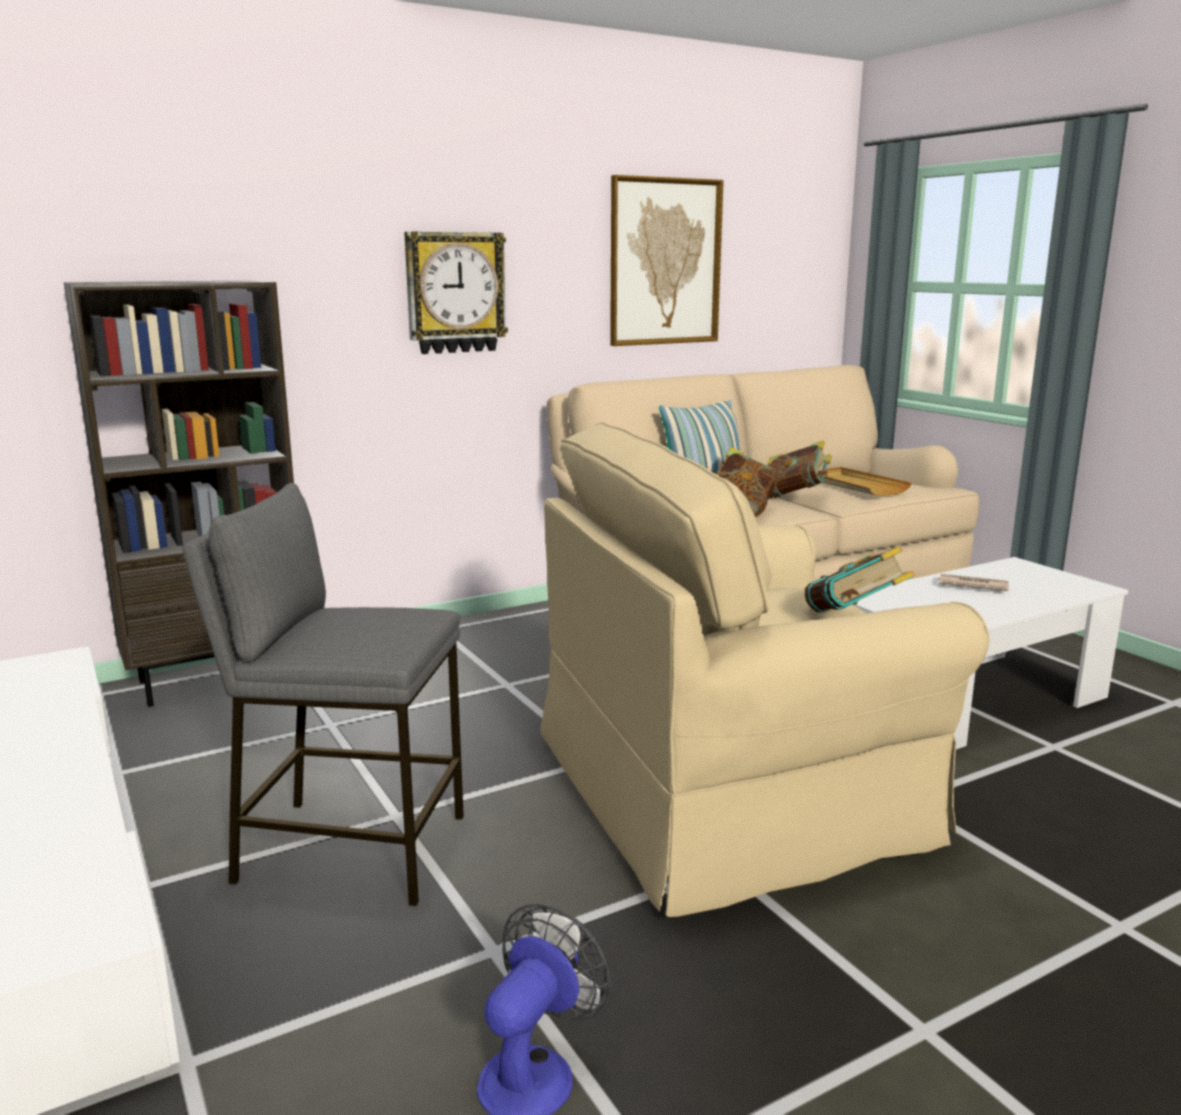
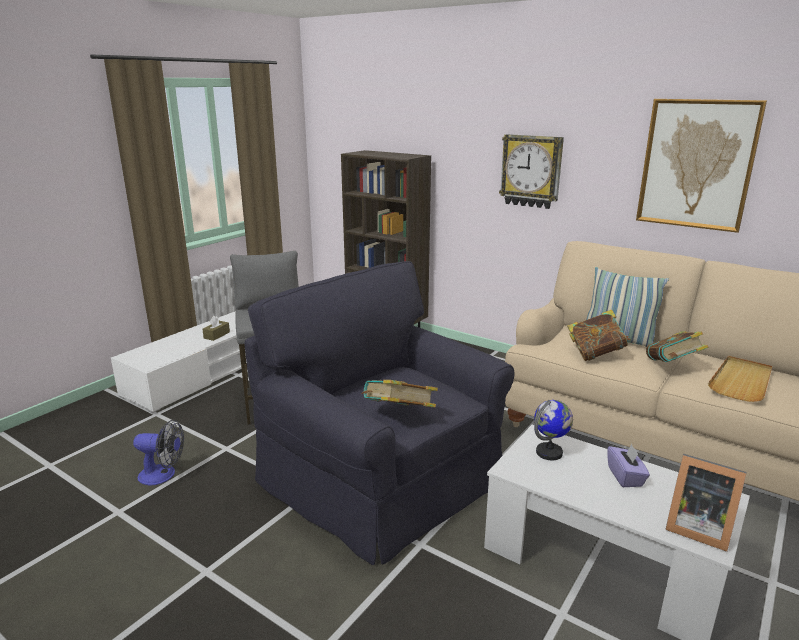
camera: 65 degrees right, 5 degrees up
(69, 805) = (216, 335): none -> brown tissue box
(734, 792) = (385, 479): beige armchair -> black armchair
(909, 602) = (549, 453): none -> globe
(971, 585) = (625, 477): newspaper -> purple tissue box
(1067, 584) = (696, 527): none -> picture frame

